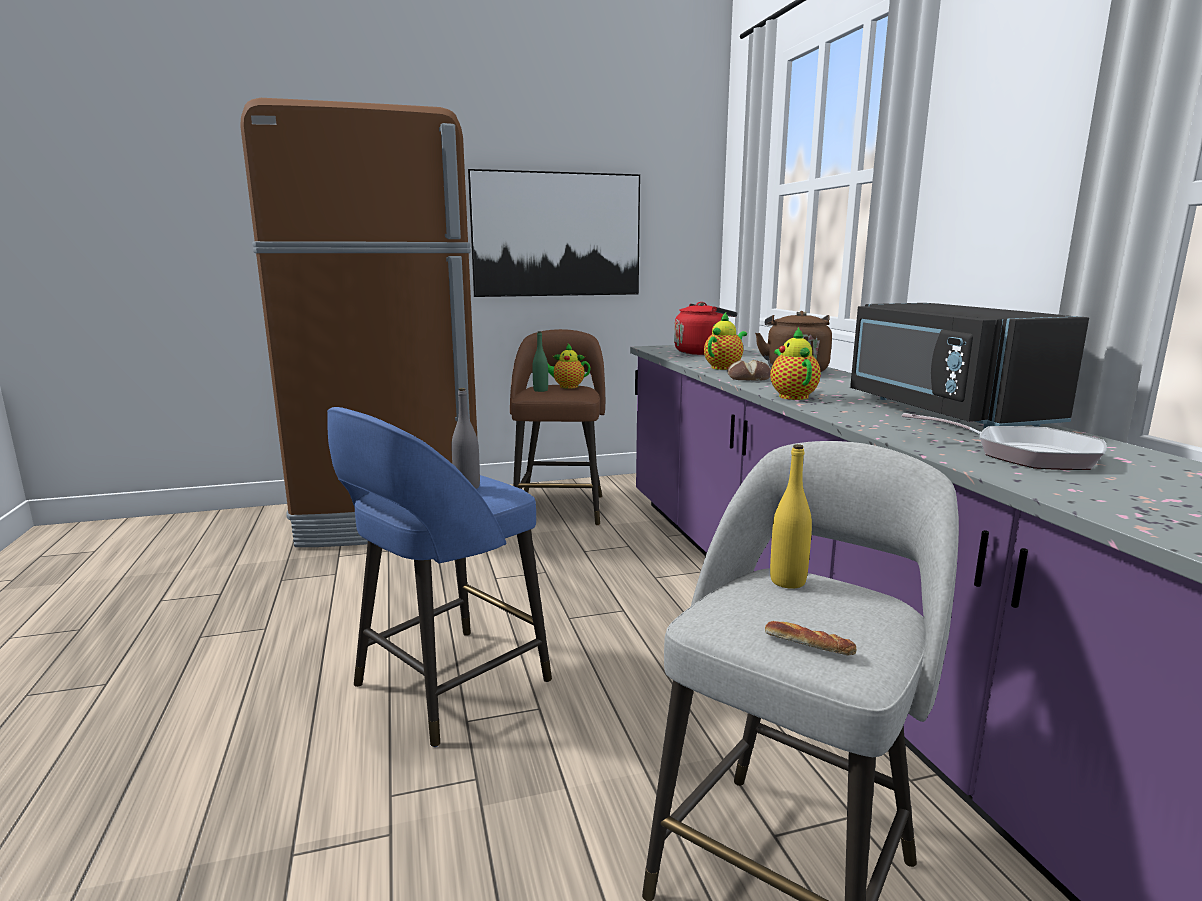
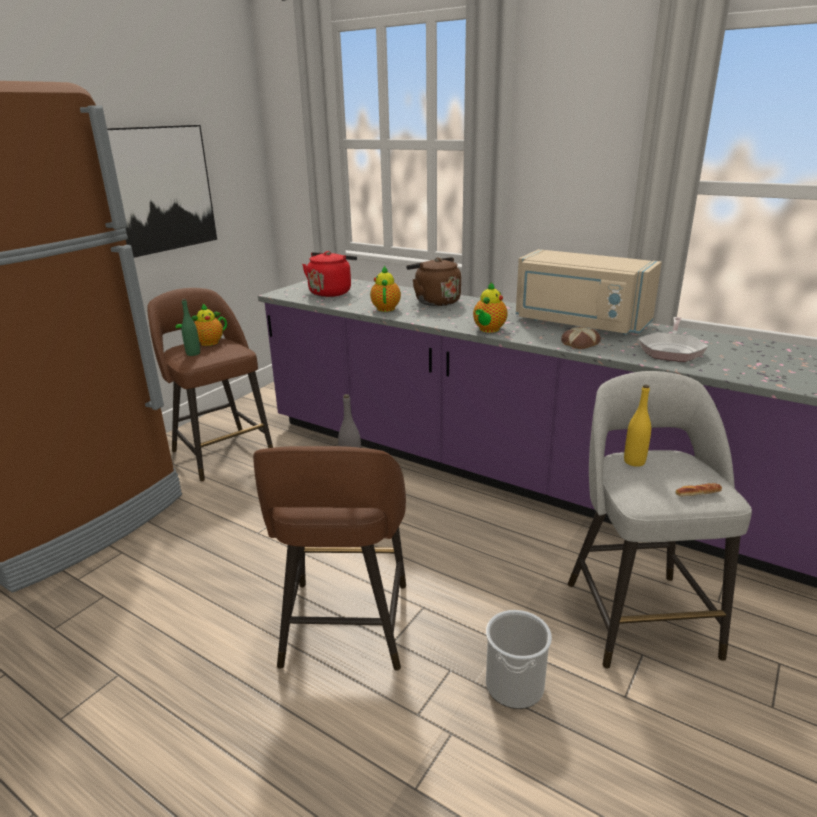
camera: 40 degrees left, 10 degrees up
(447, 685) = (345, 627): blue stool -> brown stool
(513, 837) = (514, 685): none -> bucket
(748, 378) = (425, 316): bread -> bread (579, 343)
(792, 396) = (488, 330): teapot -> teapot turned 105 degrees counterclockwise
(941, 411) = (580, 323): black microwave -> beige microwave
(1024, 455) = (671, 350): frying pan -> frying pan turned 120 degrees clockwise

